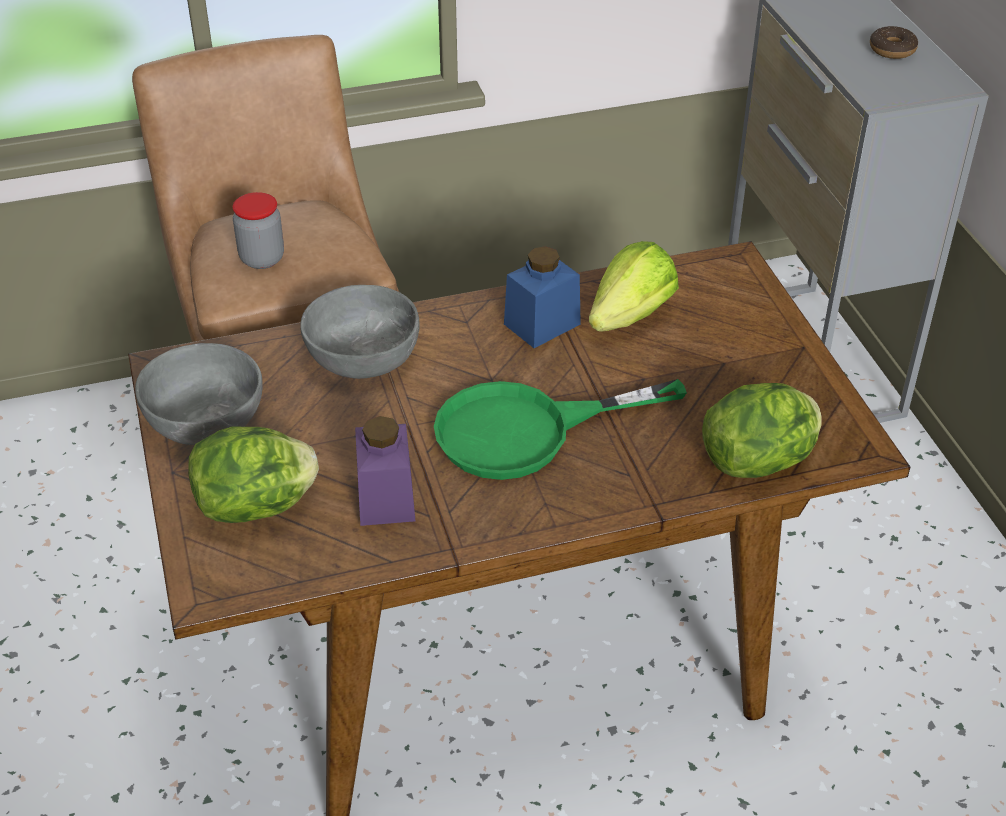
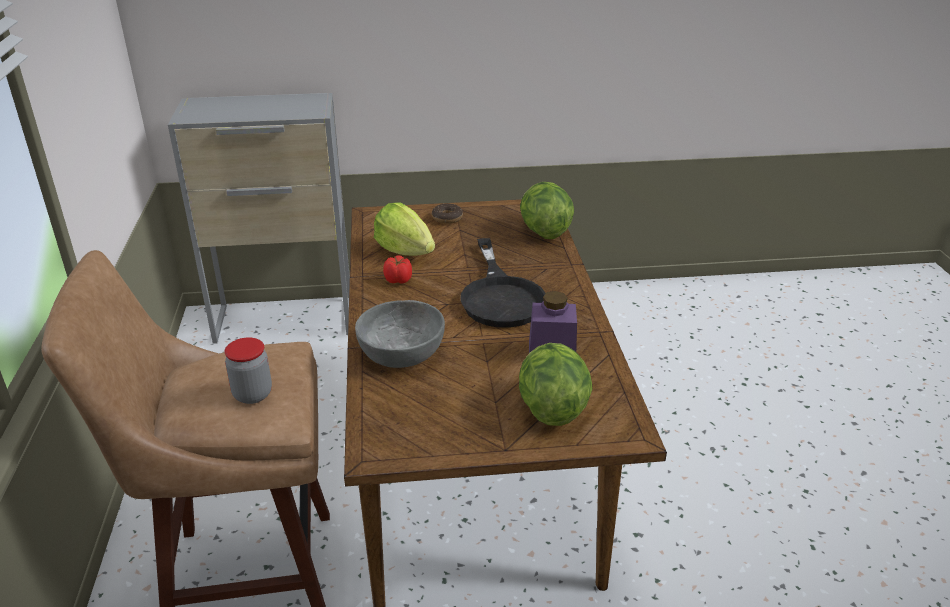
camera: 80 degrees left, 10 degrees down
(205, 418) = (446, 431): grey bowl -> none
(527, 431) = (500, 296): green frying pan -> black frying pan
(542, 324) = (398, 280): blue jar -> tomato
(892, 49) = (268, 103): donut -> donut (447, 218)

